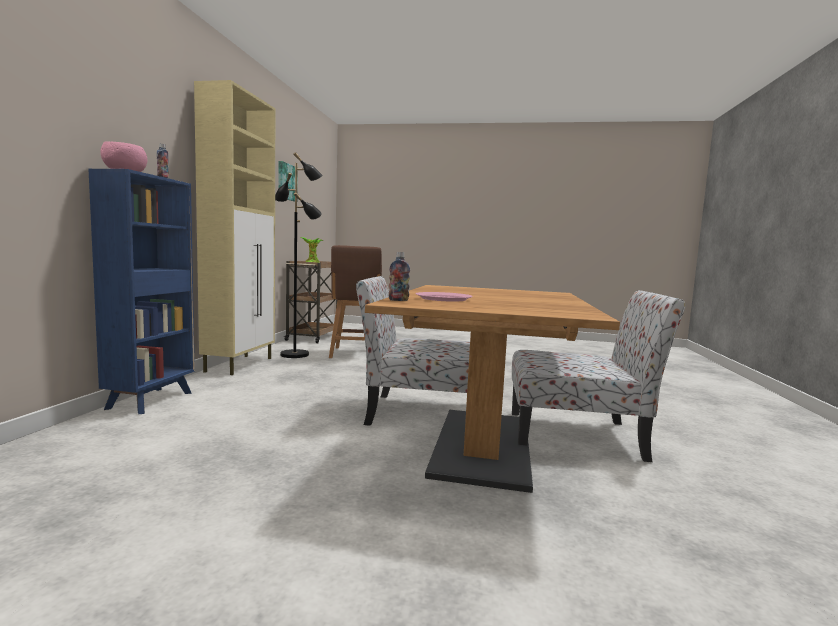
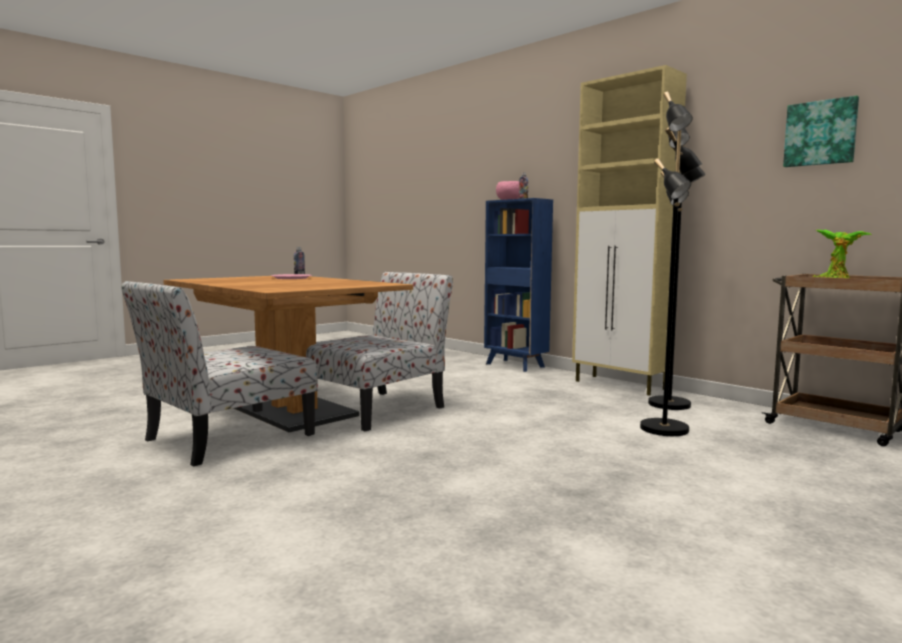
camera: 125 degrees right, 0 degrees up
(356, 354) = (666, 429): brown stool -> black floor lamp

